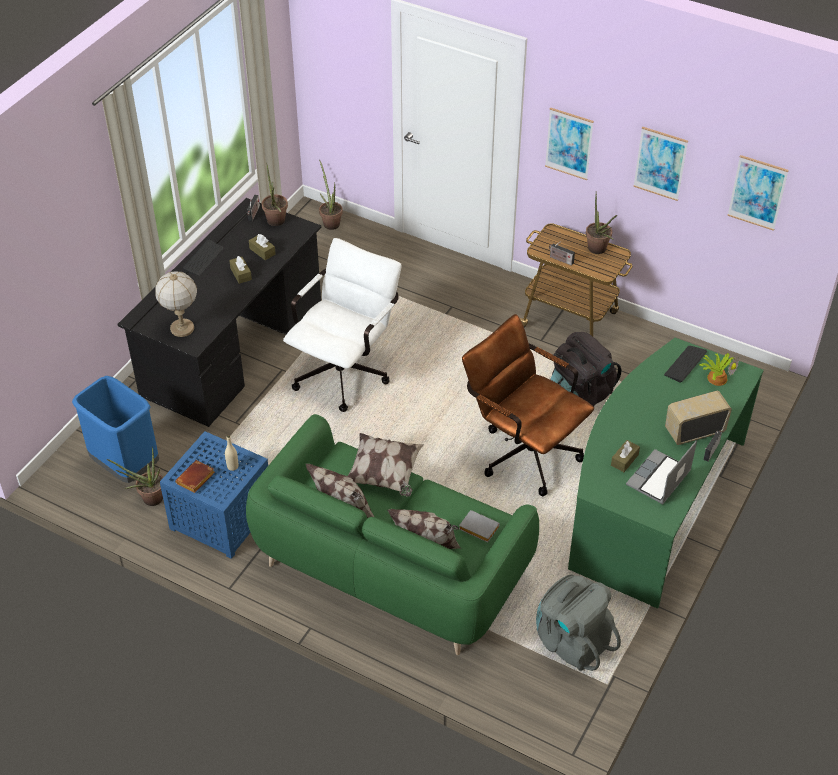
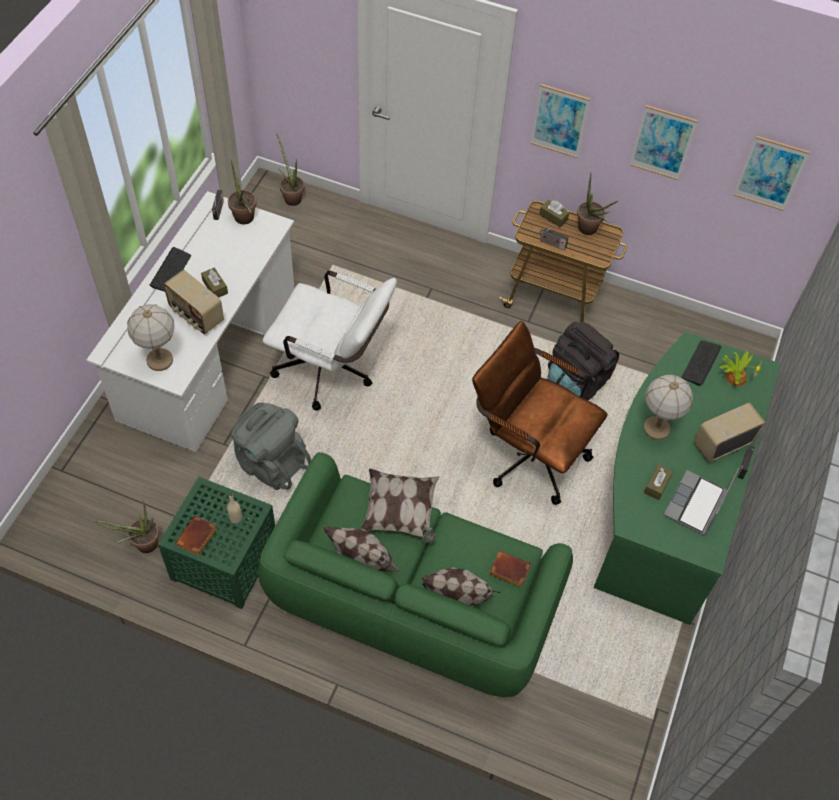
camera: 10 degrees left, 10 degrees up
(126, 465) = (112, 506): blue trash can -> none
(220, 295) = (196, 315): none -> radio
(220, 518) = (222, 561): blue side table -> green side table
(232, 348) = (208, 354): black desk -> white desk
(262, 251) = (234, 257): brown tissue box -> brown tissue box (553, 217)
(346, 370) = (332, 372): white office chair -> white office chair turned 90 degrees clockwise
(477, 528) = (508, 571): grey book -> brown book
(572, 641) = (609, 671): grey backpack -> grey backpack (270, 462)
(632, 415) = (656, 429): none -> table lamp

